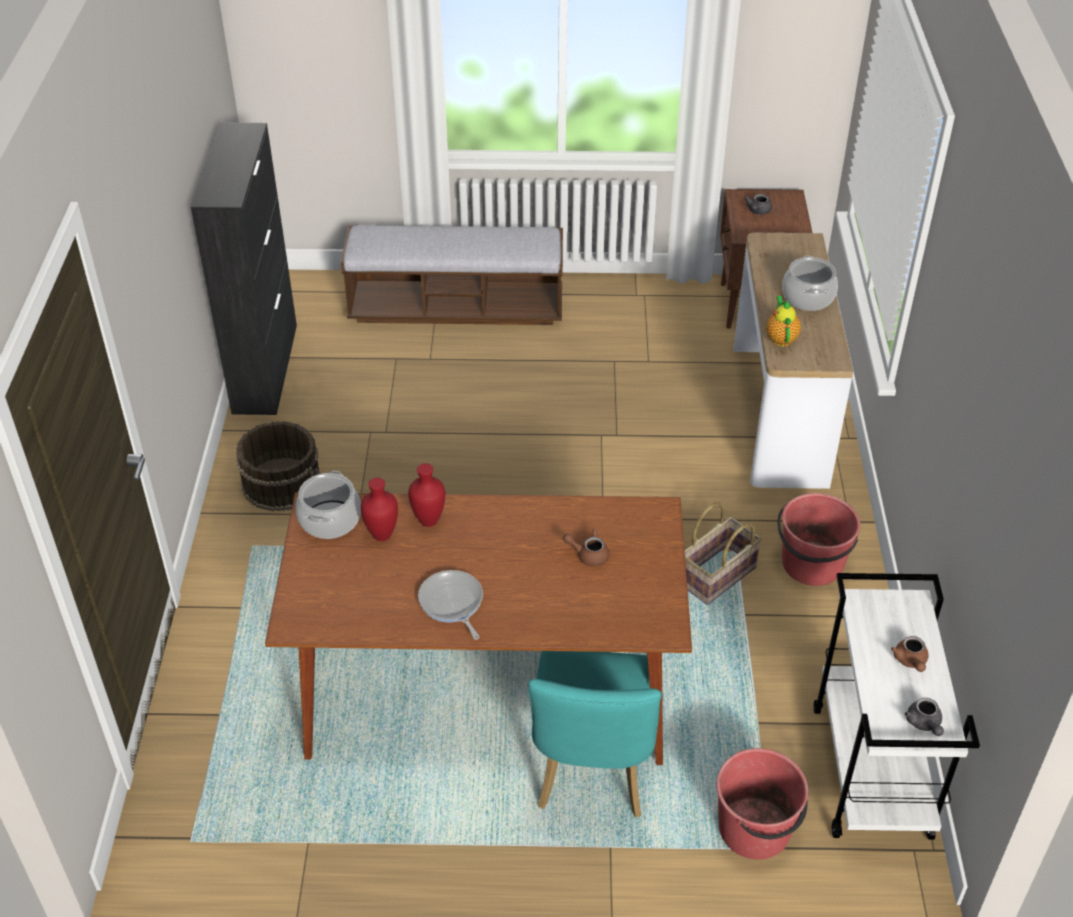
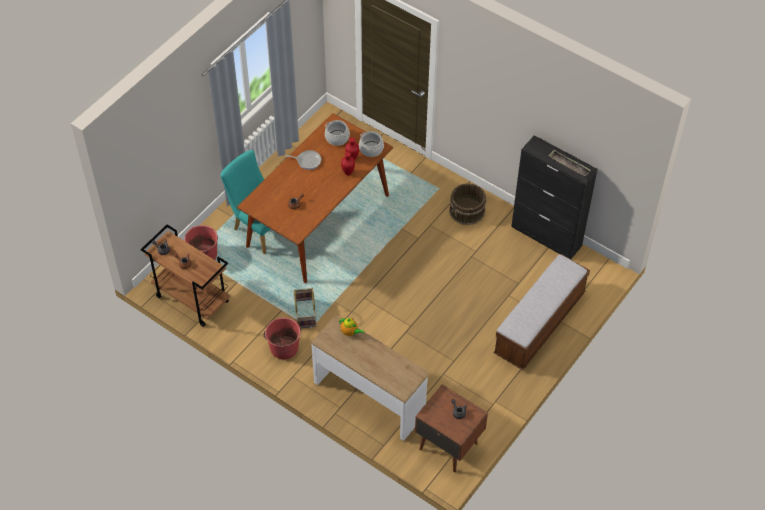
camera: 125 degrees right, 10 degrees up
(237, 149) = (569, 165): none -> tray
(808, 297) = (366, 360): cooking pot -> cooking pot (337, 138)
(872, 772) = (191, 299): white cart -> brown cart

